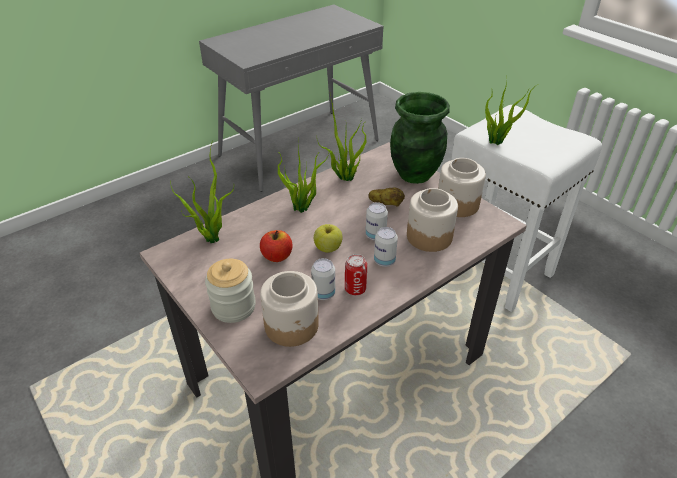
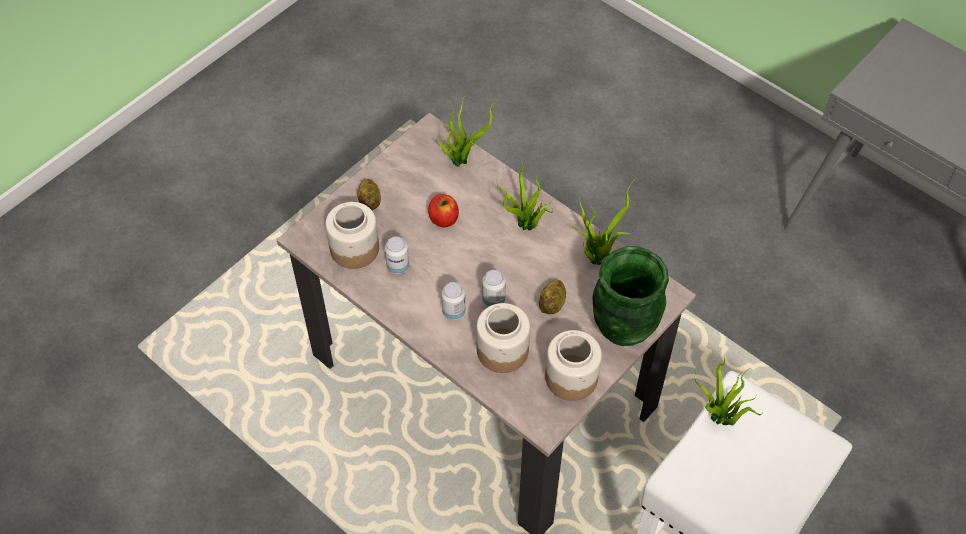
camera: 80 degrees right, 15 degrees up
(233, 307) = (370, 201): jar -> potato
(328, 248) = (464, 259): apple -> none
(355, 289) = (408, 291): can -> none

